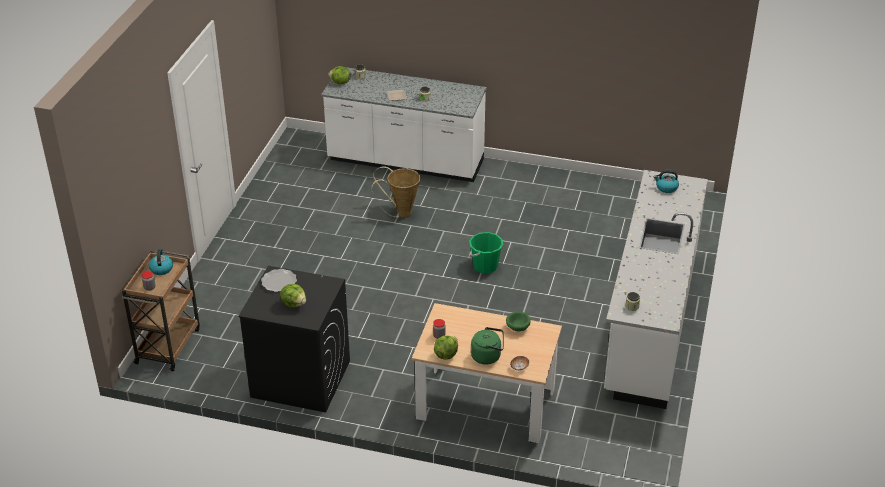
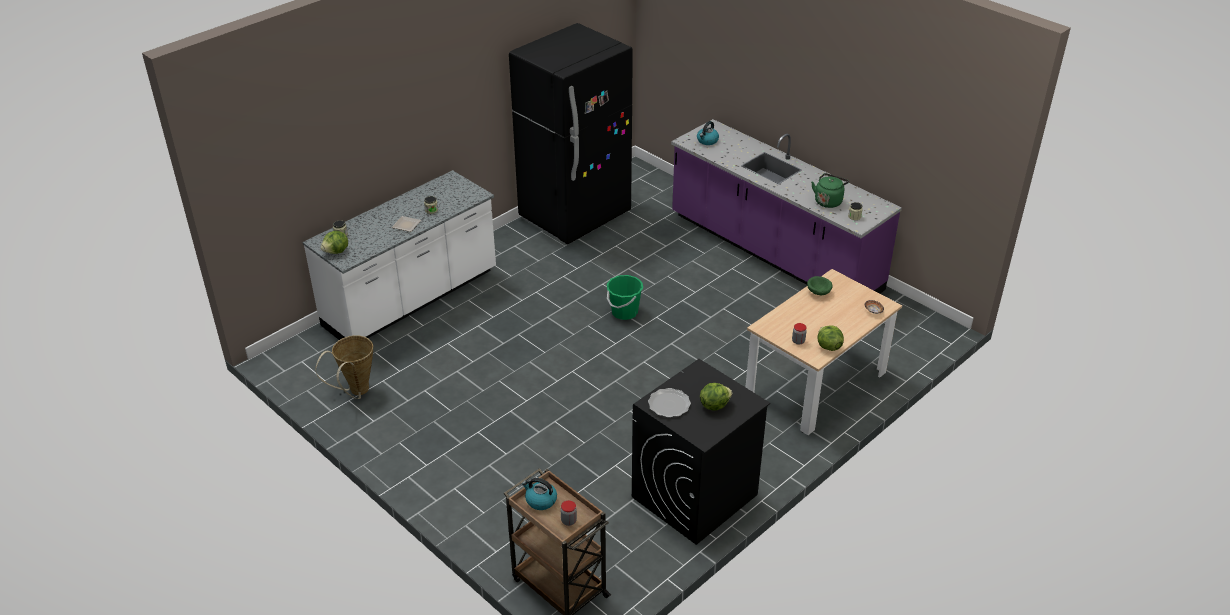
camera: 60 degrees left, 0 degrees up
(400, 213) = (492, 334): basket -> basket (356, 392)
(488, 356) = (847, 323): green kettle -> green kettle (828, 201)
(587, 194) = (575, 216): none -> black fridge
(650, 321) = (773, 253): white counter -> purple counter

